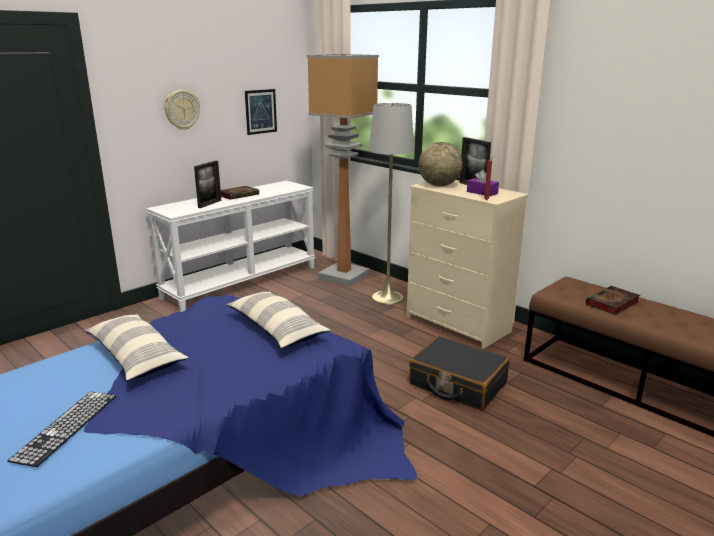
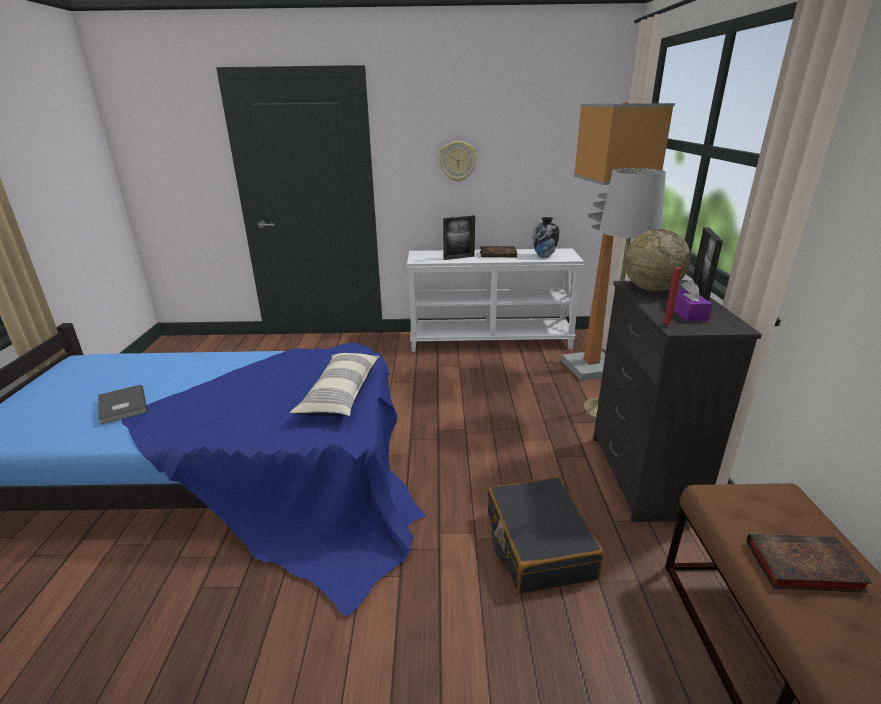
camera: 45 degrees right, 5 degrees up
(66, 426) = (121, 406): keyboard -> grey book
(135, 356) = (233, 373): pillow -> none
(261, 111) = (551, 169): picture -> none
(278, 189) = (544, 256): none -> vase
(458, 324) = (642, 476): beige dresser -> black dresser

